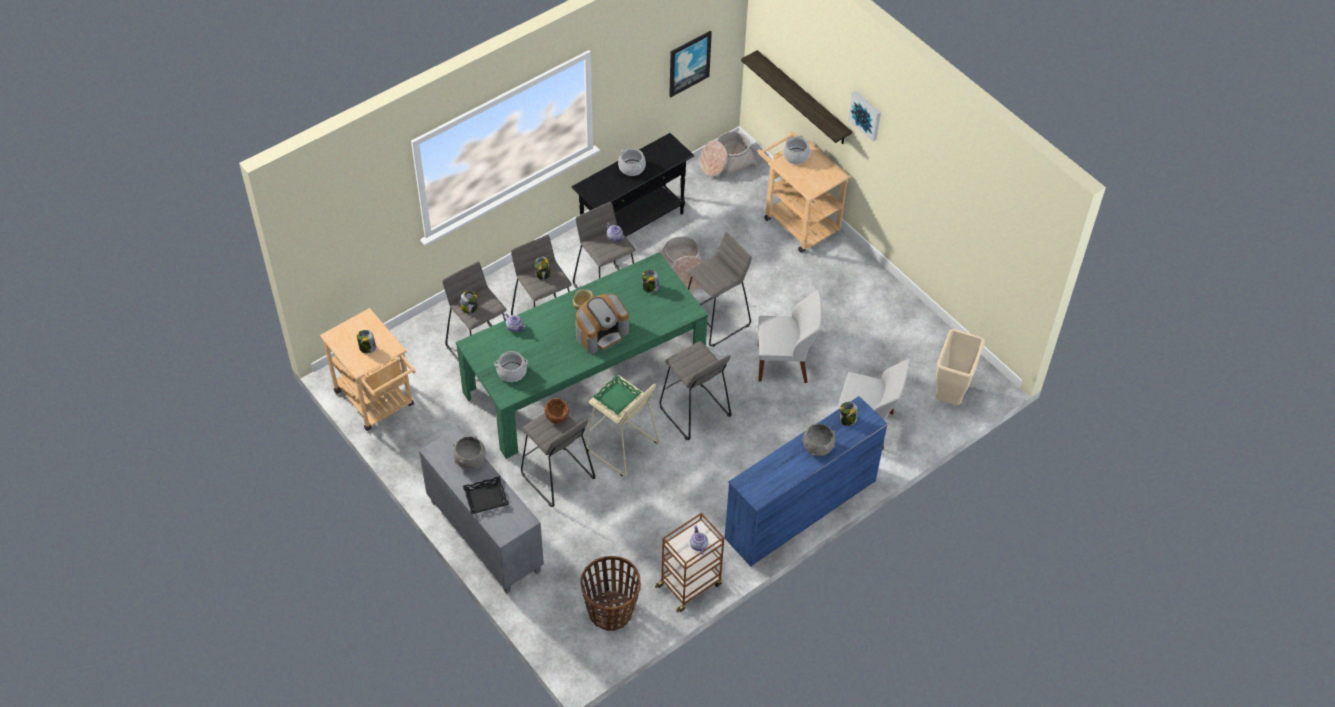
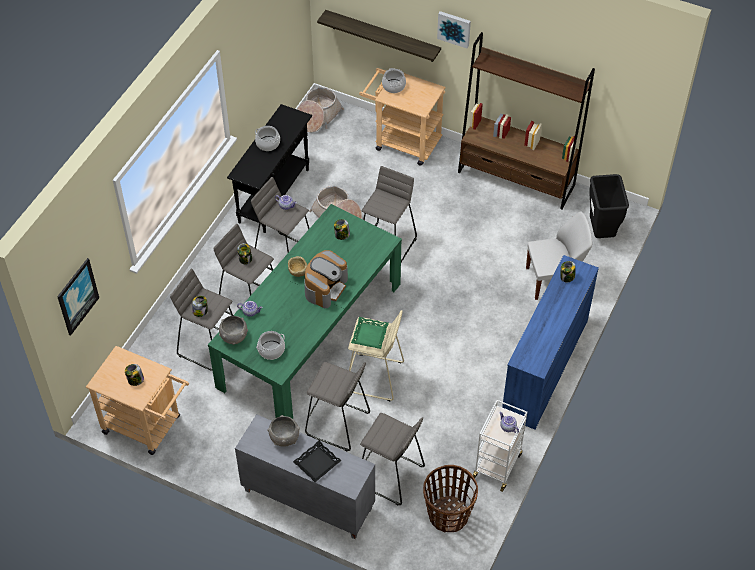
camera: 25 degrees left, 0 degrees up
(557, 417) = (331, 372): brown bowl -> none
(689, 63) = (279, 38): picture -> picture (77, 296)
(690, 584) = (497, 465): brown cart -> white cart
(694, 412) = (415, 325): grey stool -> grey stool (390, 476)
(784, 364) = (462, 258): white chair -> none
(817, 447) = (558, 308): grey bowl -> grey bowl (234, 336)
(894, 305) = (516, 179): none -> brown bookcase
(950, 396) = (601, 233): beige trash can -> black trash can

